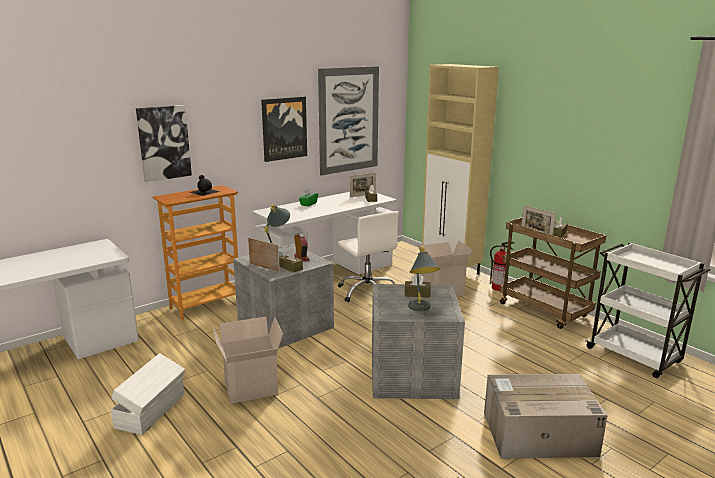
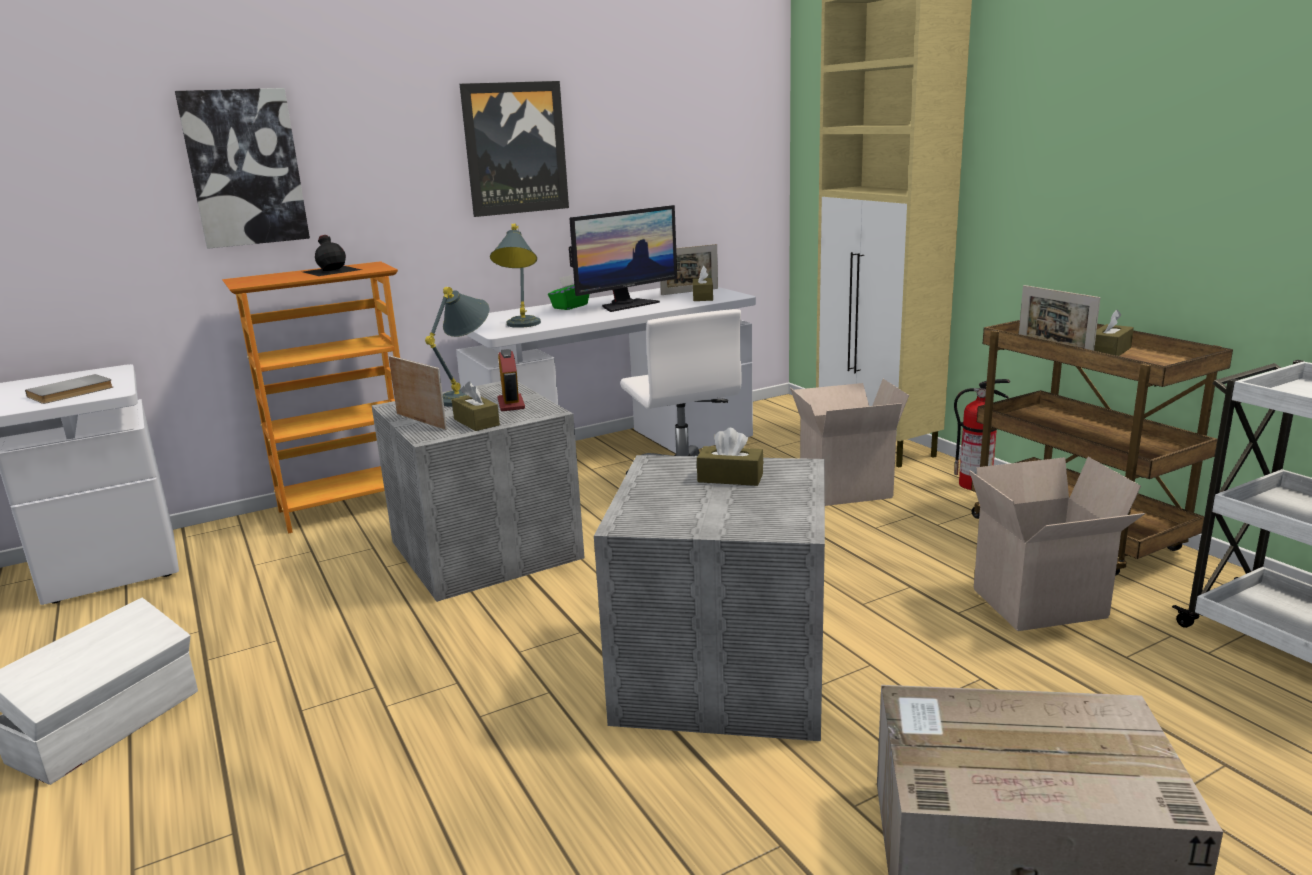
camera: 10 degrees right, 0 degrees up
(94, 256) = (72, 392): none -> grey book
(250, 389) = (342, 687): cardboard box -> cardboard box (1039, 605)
(336, 203) = (626, 305): none -> monitor
(349, 120) = (661, 136): picture -> none
(420, 310) = (722, 513): grey table lamp -> grey table lamp (521, 326)

